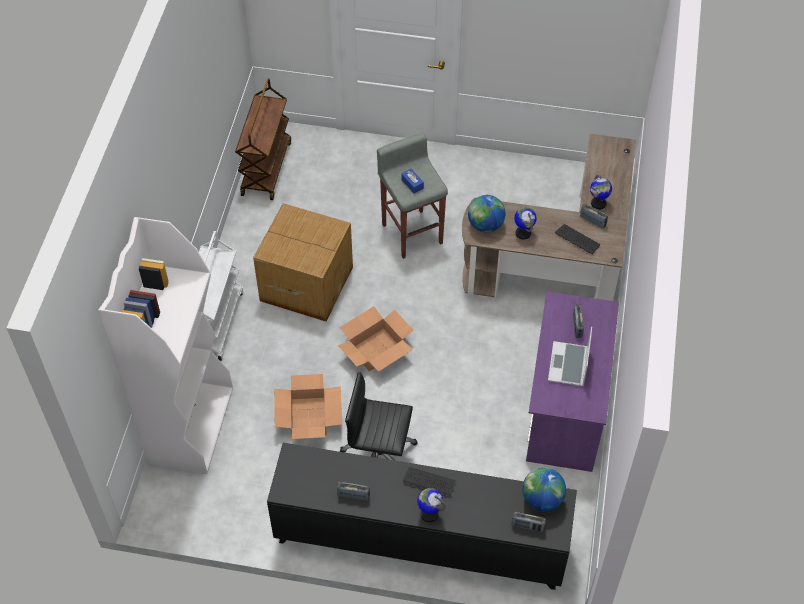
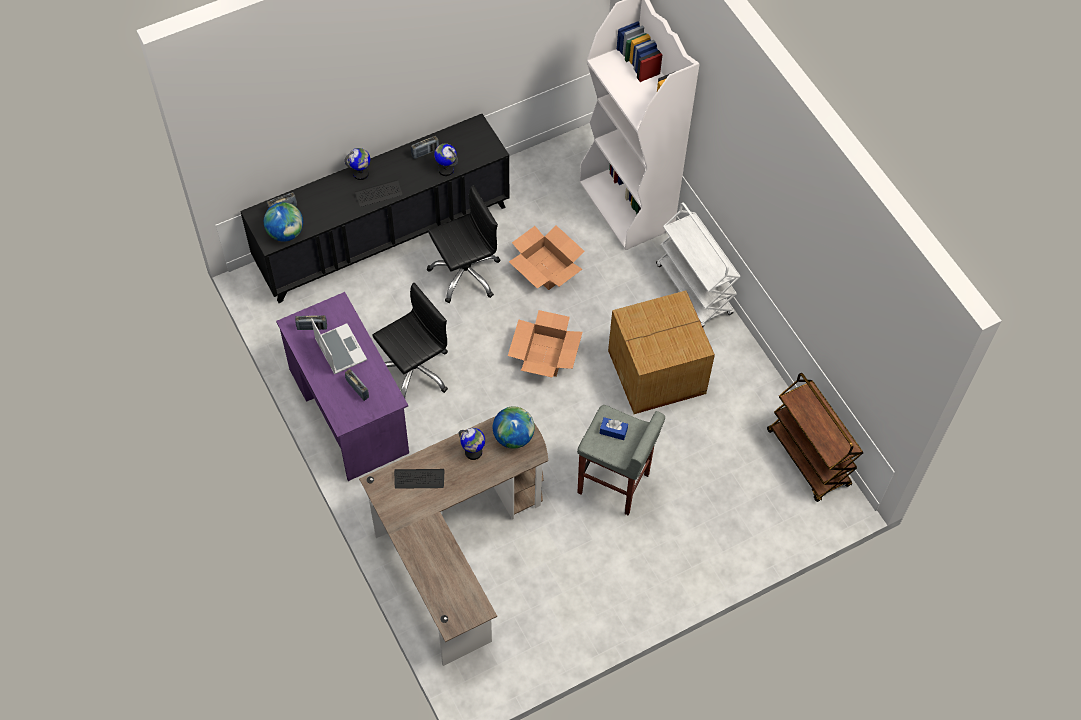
camera: 140 degrees right, 5 degrees up
(489, 403) = (414, 371): none -> black office chair
(593, 221) = (419, 509): radio -> radio (312, 327)
(598, 203) = (428, 533): globe -> globe (446, 169)

